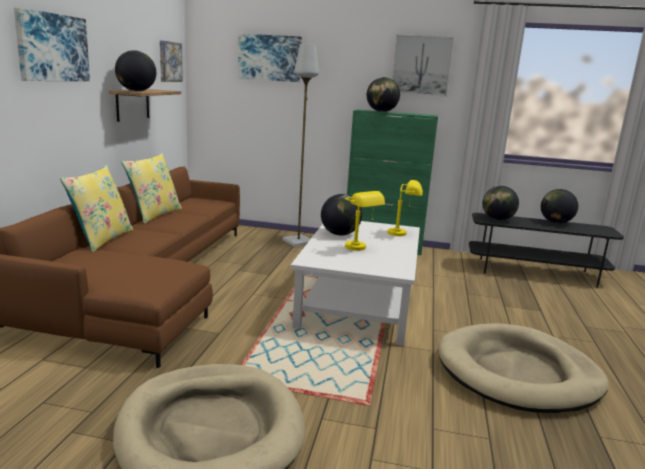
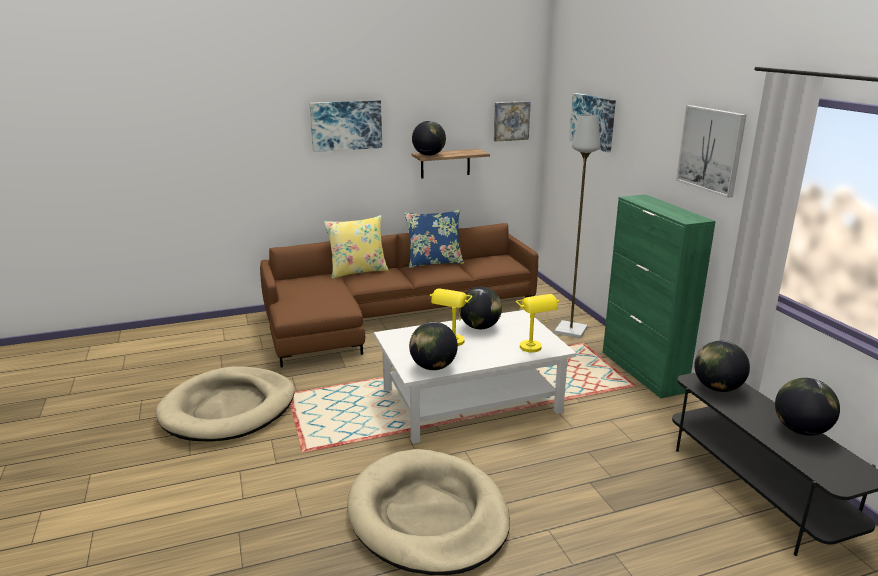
camera: 60 degrees right, 5 degrees up
(154, 215) = (434, 262): yellow pillow -> blue pillow
(381, 111) = (650, 203): globe -> globe (433, 367)

